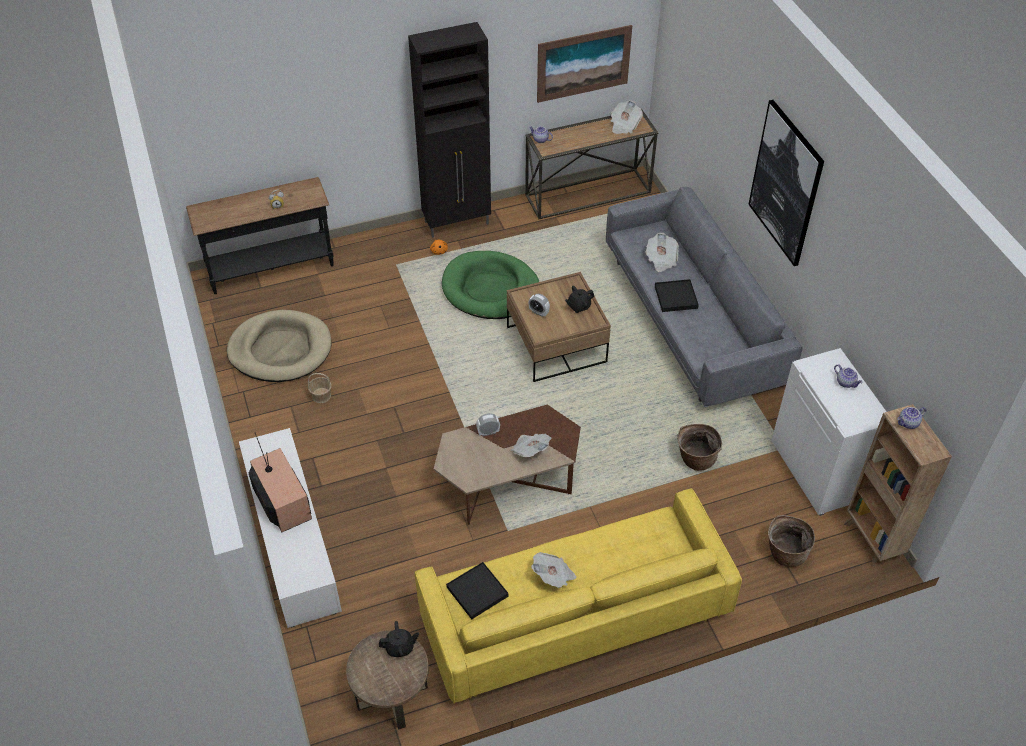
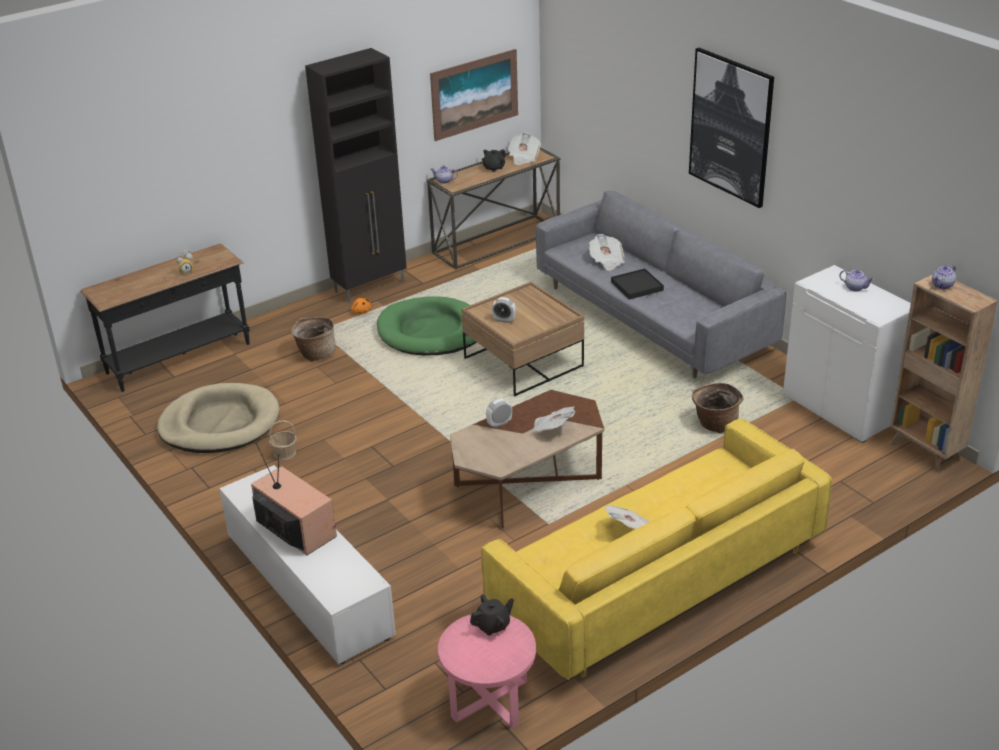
camera: 15 degrees left, 15 degrees down
(392, 696) = (489, 699): brown side table -> pink side table
(477, 592) = (554, 560): black tray -> none
(578, 306) = (543, 308): black teapot -> black teapot (493, 168)
(785, 553) = (846, 480): basket -> basket (316, 354)

